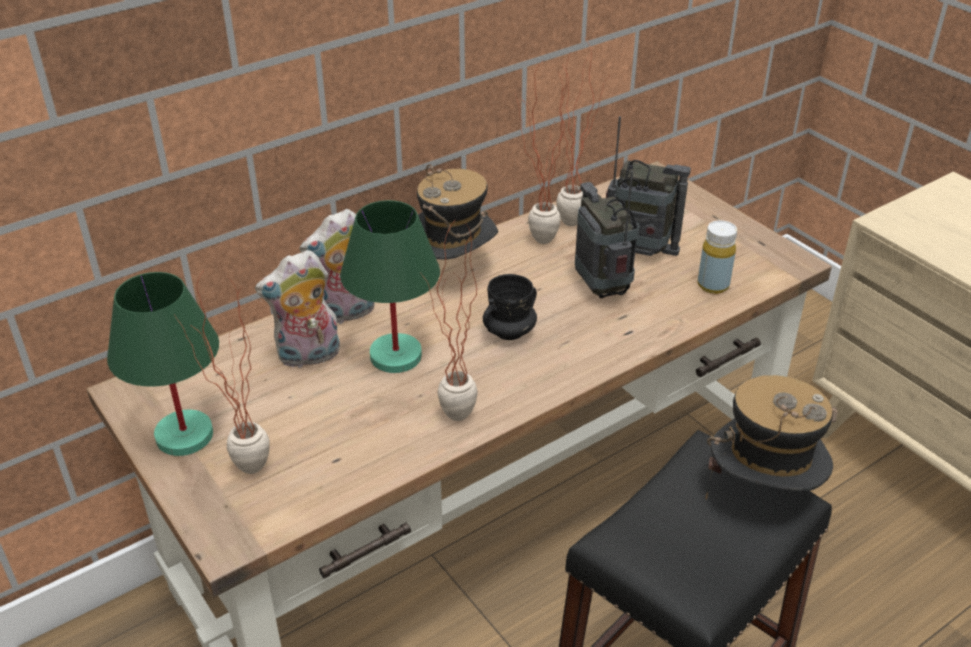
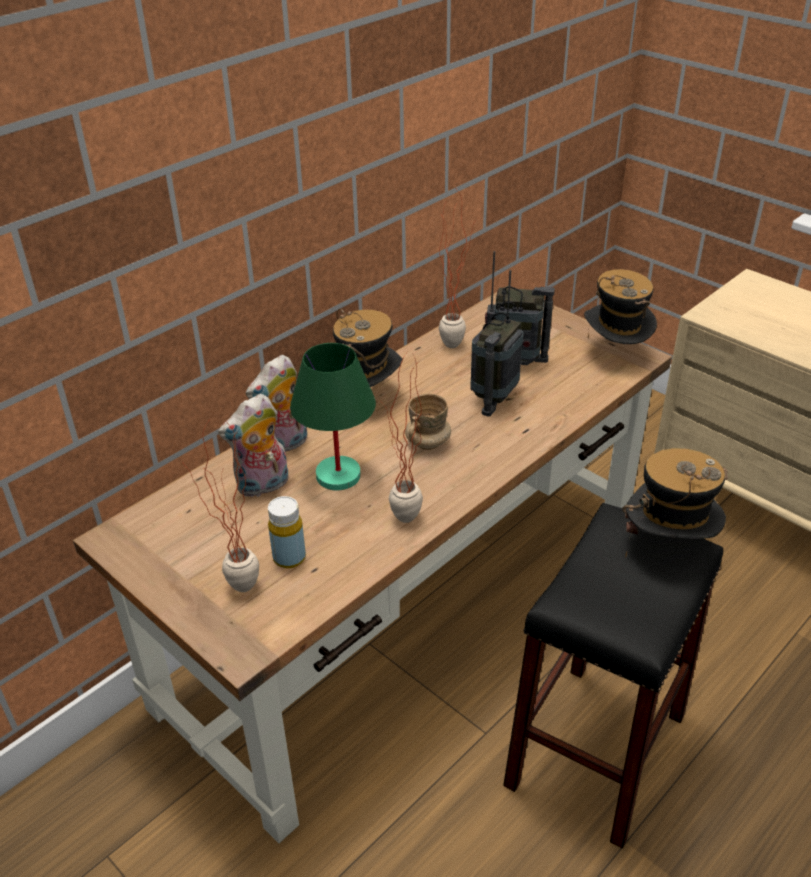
camera: 10 degrees left, 0 degrees up
(183, 436) = (174, 569): green table lamp -> none
(509, 332) = (428, 443): black mug -> beige mug
(533, 242) = (425, 365): potted plant -> none
(602, 288) = (494, 397): radio -> radio turned 120 degrees counterclockwise
(713, 285) = (582, 383): yellow bottle -> yellow bottle (289, 558)
(762, 256) = (614, 354): none -> hat

